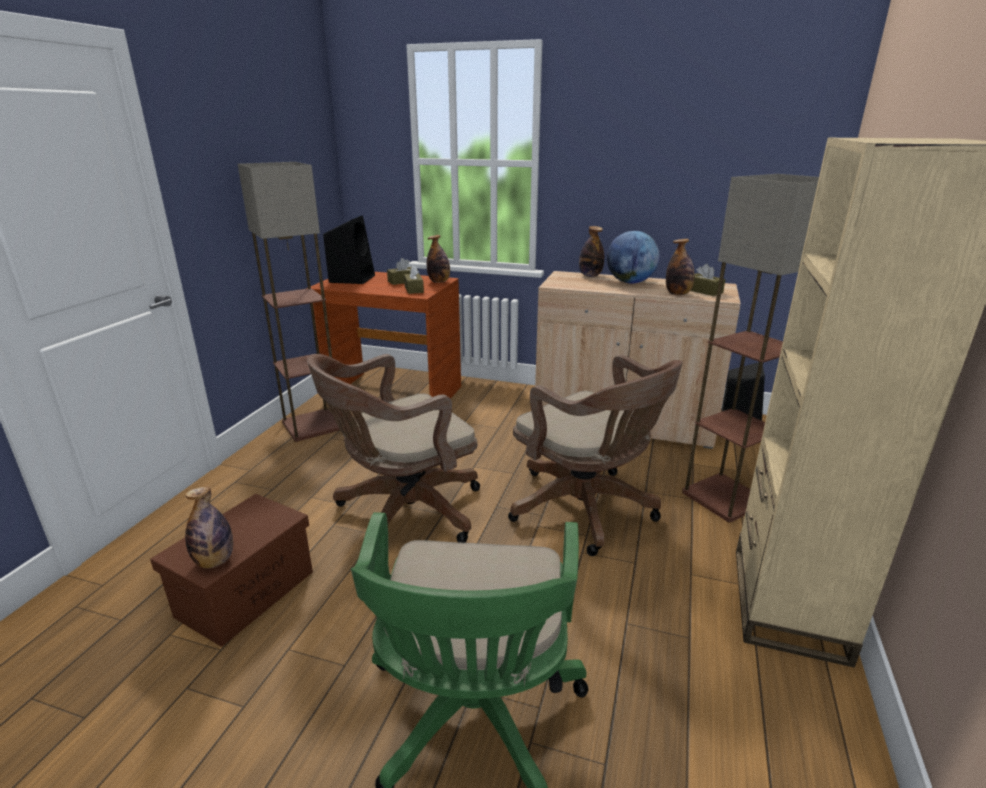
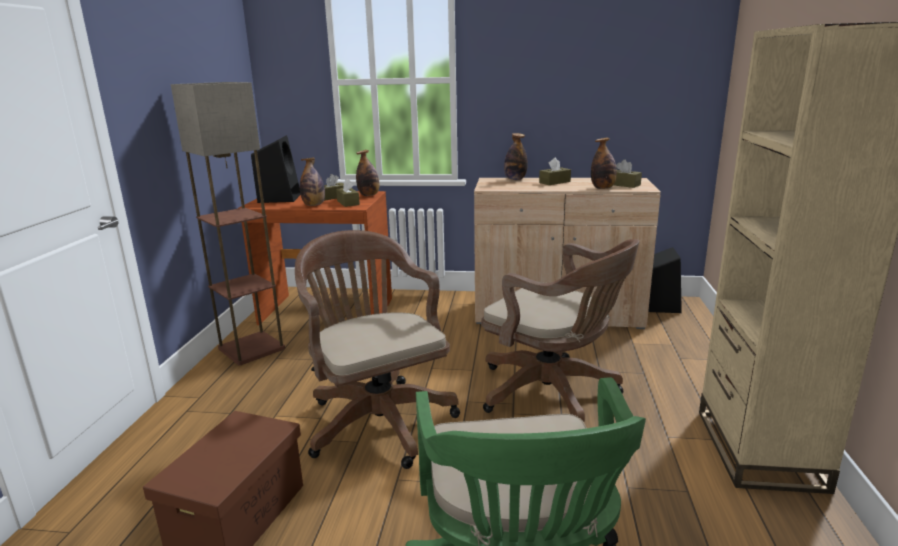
camera: 10 degrees left, 5 degrees down
(214, 561) = (217, 479): bottle -> bottle (314, 205)
(403, 513) = (377, 419): brown office chair -> brown office chair turned 105 degrees clockwise
(630, 282) = (554, 182): globe -> brown tissue box
(725, 498) = (672, 369): floor lamp -> none

